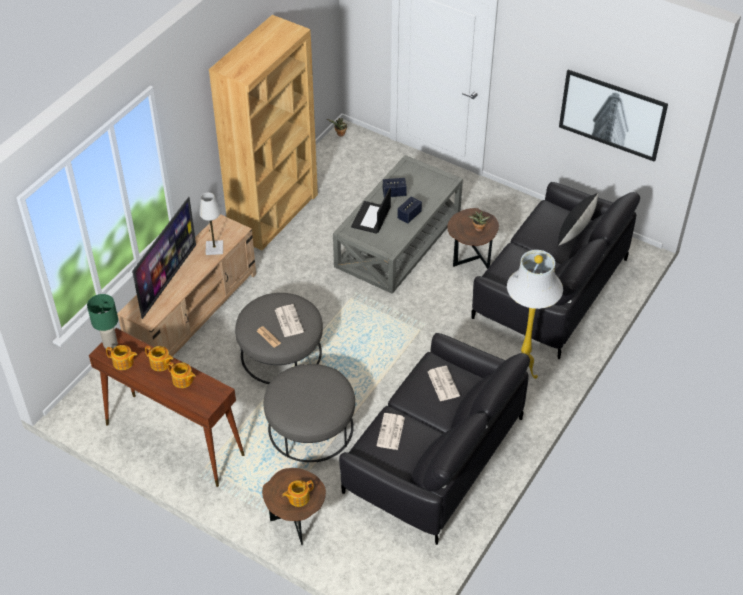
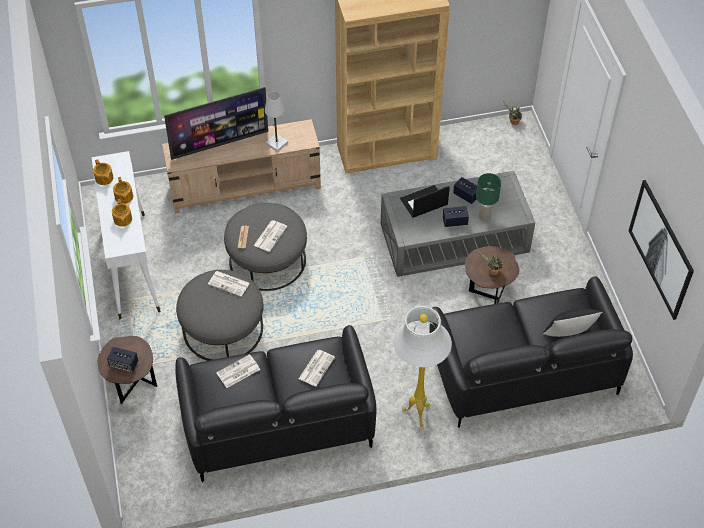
camera: 45 degrees right, 5 degrees up
(110, 344) = (111, 159): green table lamp -> green table lamp (484, 216)
(173, 439) = (132, 264): brown console table -> white console table
(298, 497) = (124, 364): teapot -> speaker
(302, 377) = (229, 284): none -> newspaper

